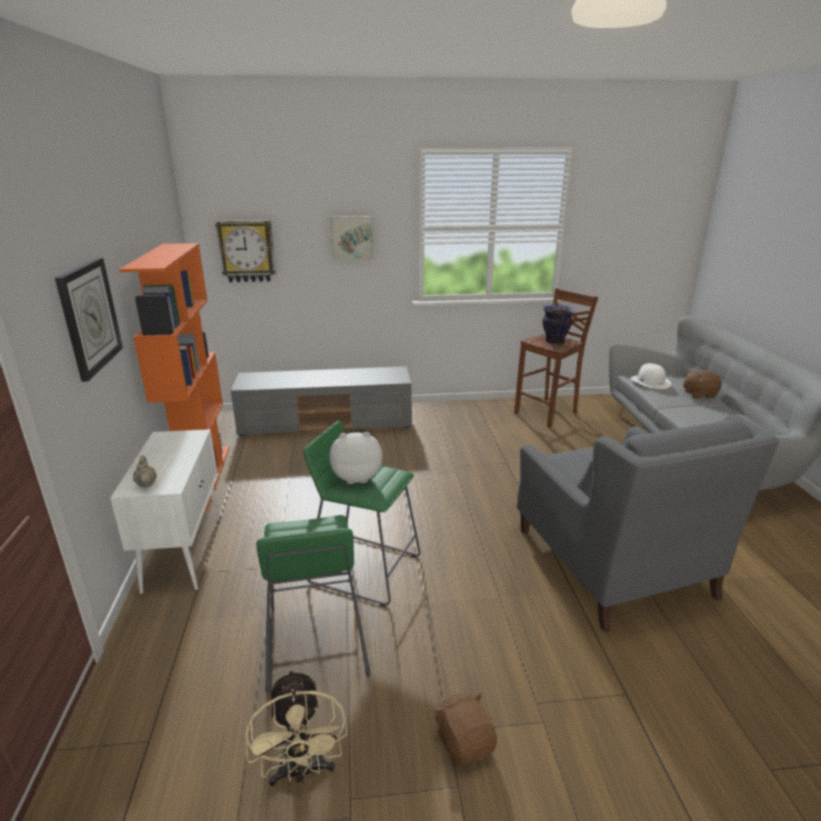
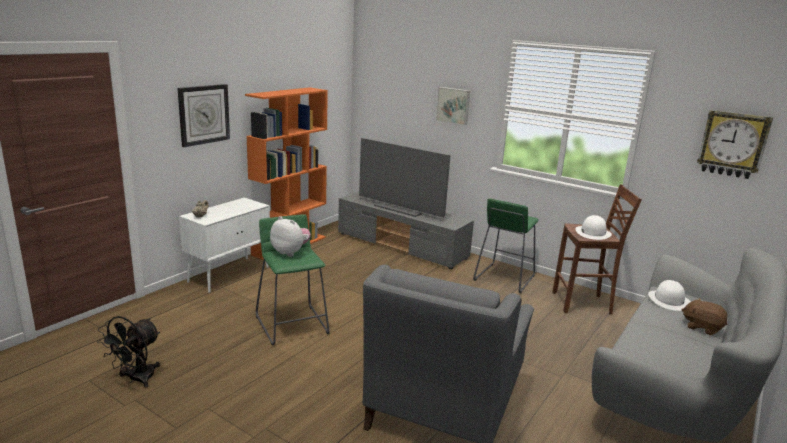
camera: 40 degrees right, 5 degrees down
(247, 251) = (384, 104): wall clock -> wall clock (732, 144)
(302, 771) = (136, 379): beige fan -> black fan
(316, 646) = (215, 341): green stool -> green stool (504, 278)
(320, 378) = (401, 208): none -> television
(465, 742) = (206, 417): brown plush toy -> none
(554, 342) = (593, 233): vase -> white hat

